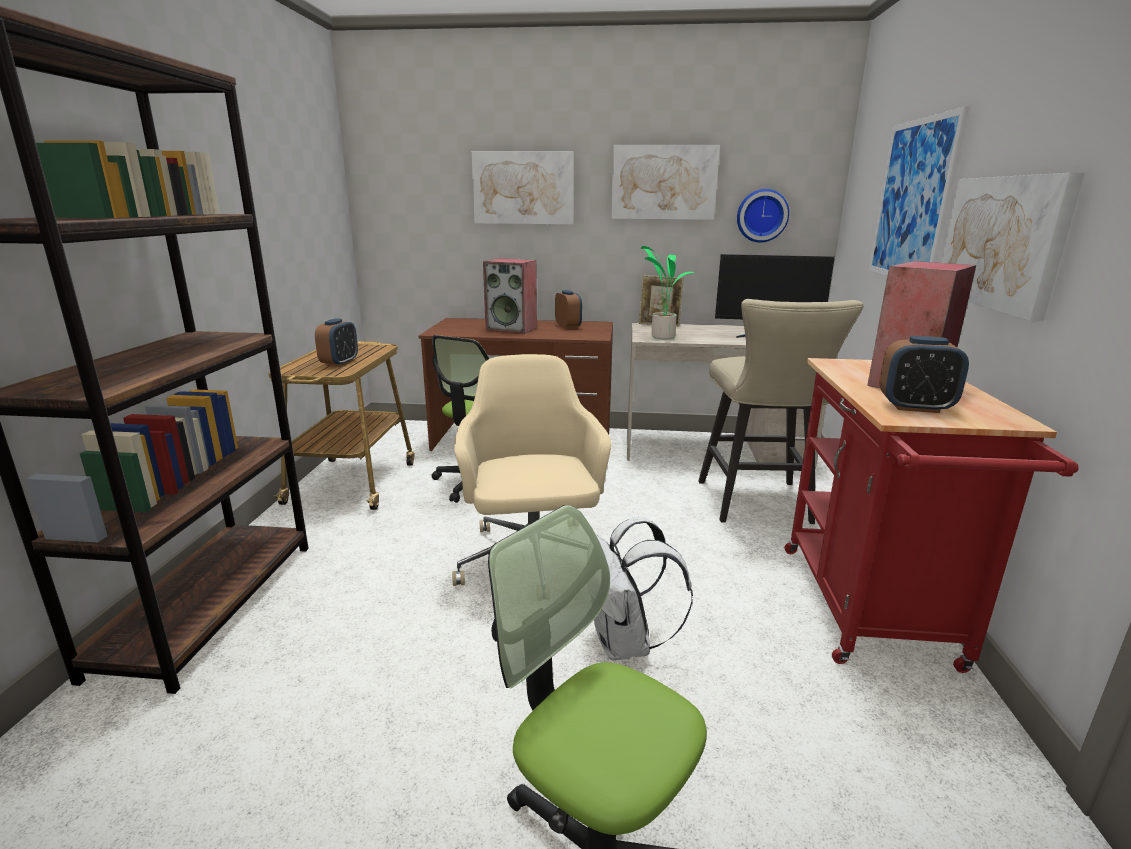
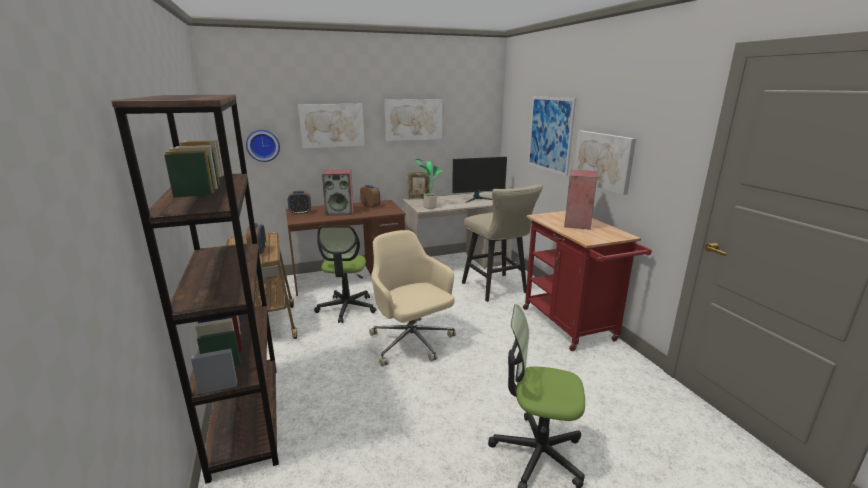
camera: 25 degrees left, 0 degrees up
(625, 643) = (486, 368): white backpack -> none
(761, 215) = (465, 135): wall clock -> wall clock (263, 145)
(915, 407) = (590, 235): alarm clock -> alarm clock (300, 213)

